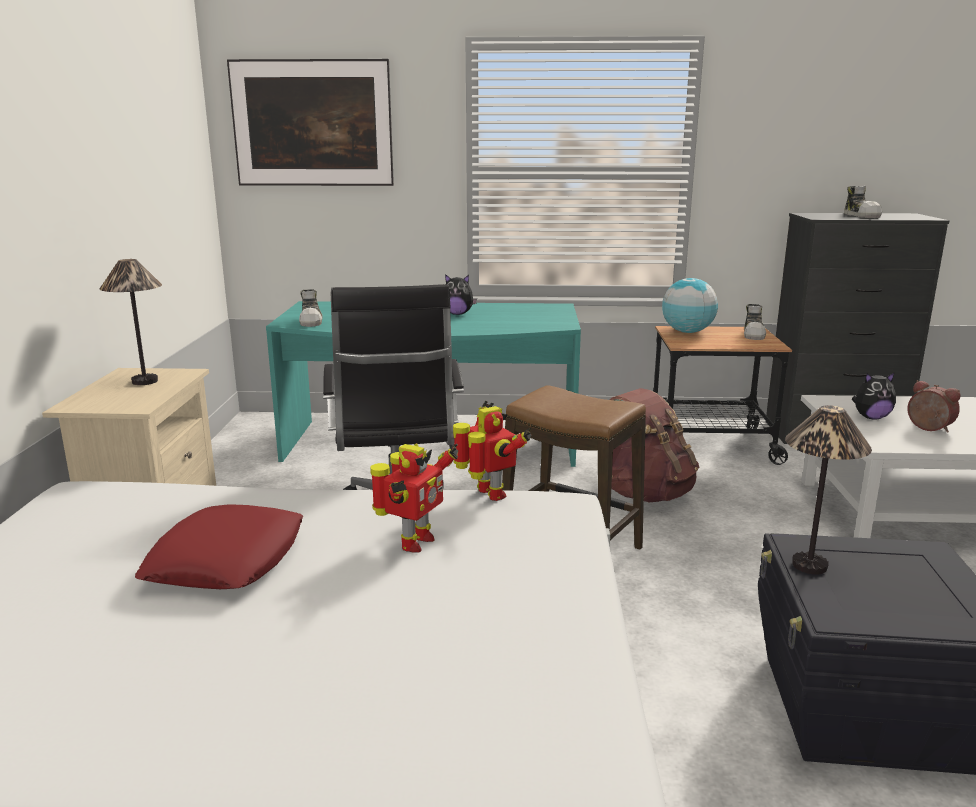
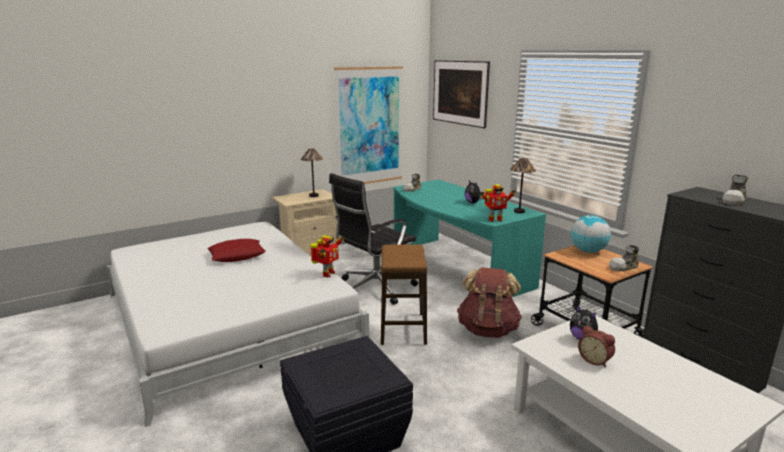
camera: 55 degrees right, 0 degrees up
(156, 205) = (369, 126): none -> picture
(413, 543) = (274, 274): toy robot -> toy robot (494, 220)
(810, 566) = (341, 350): table lamp -> table lamp (519, 211)
(928, 429) = (595, 360): alarm clock -> alarm clock turned 120 degrees clockwise

